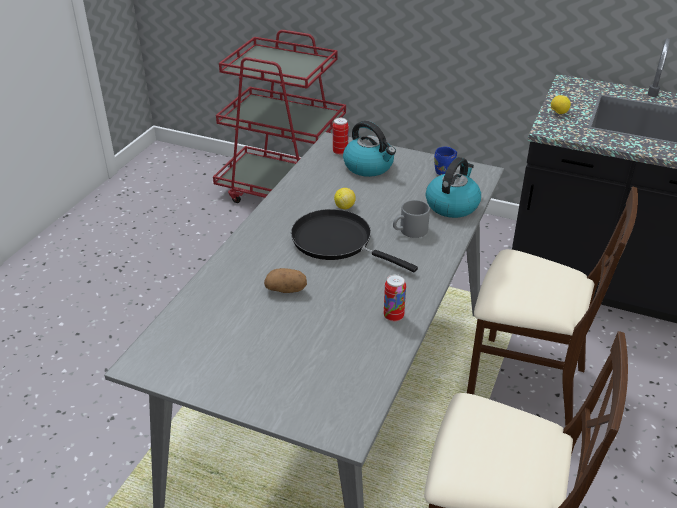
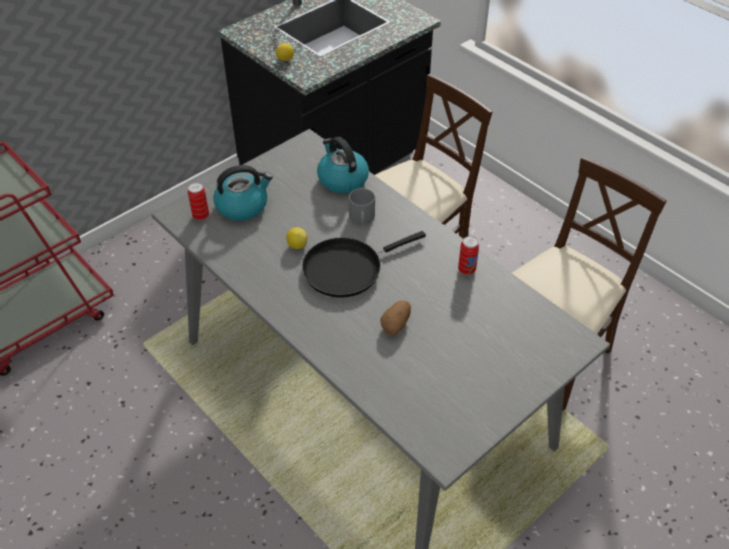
camera: 65 degrees left, 10 degrees up
(445, 172) = (290, 163): blue mug -> none

